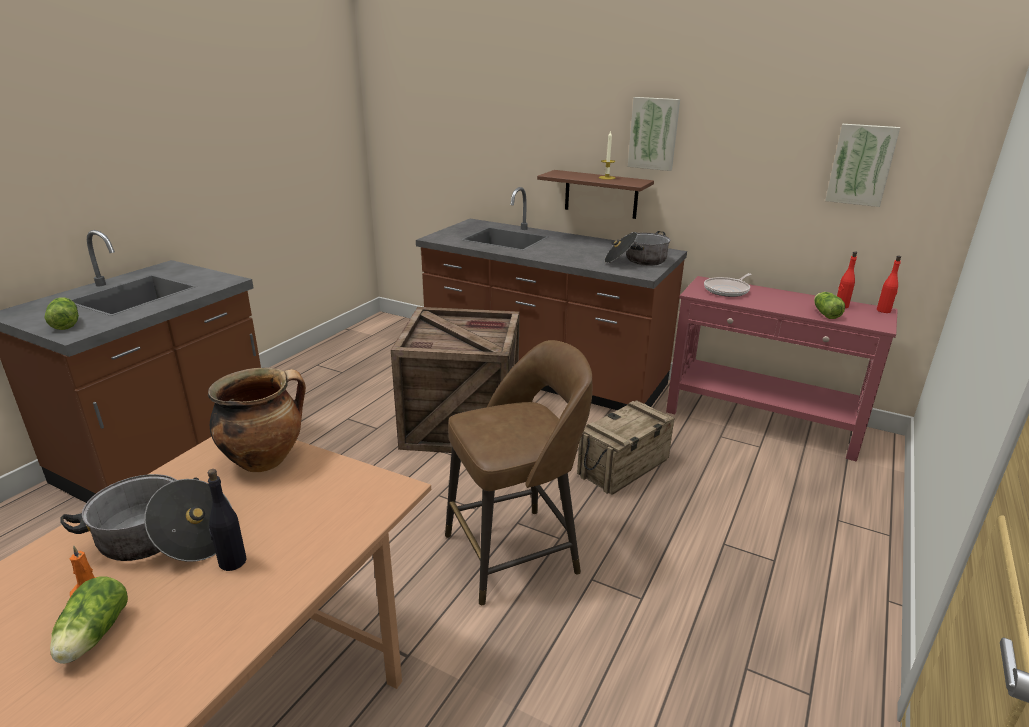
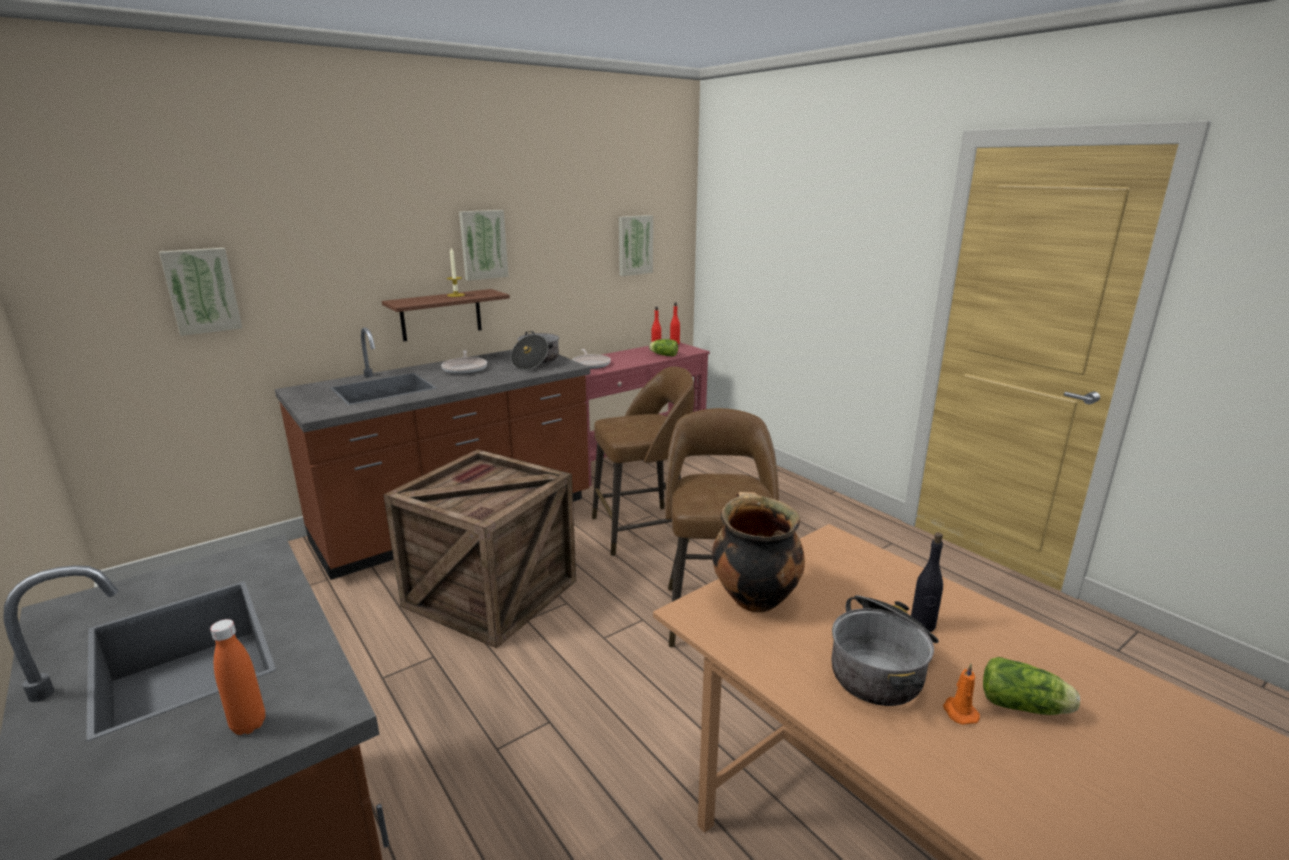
camera: 65 degrees left, 5 degrees down
(66, 323) = (248, 725): lettuce -> orange bottle
(445, 136) = (201, 290): none -> picture
(580, 246) = (465, 368): none -> frying pan
(624, 467) = (642, 529): crate -> brown stool

